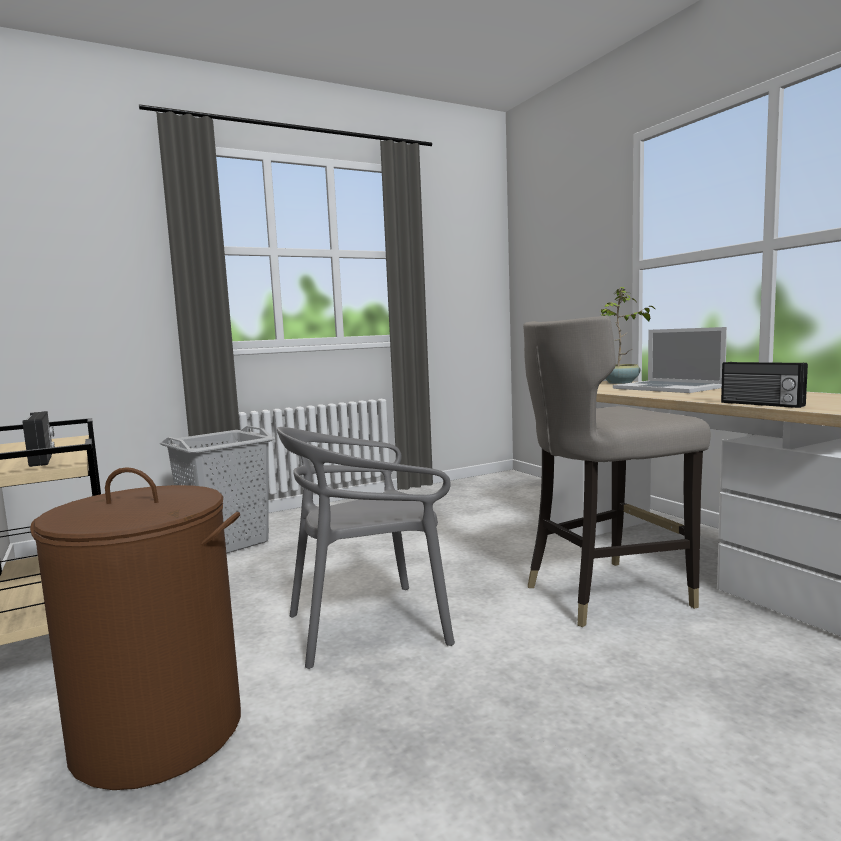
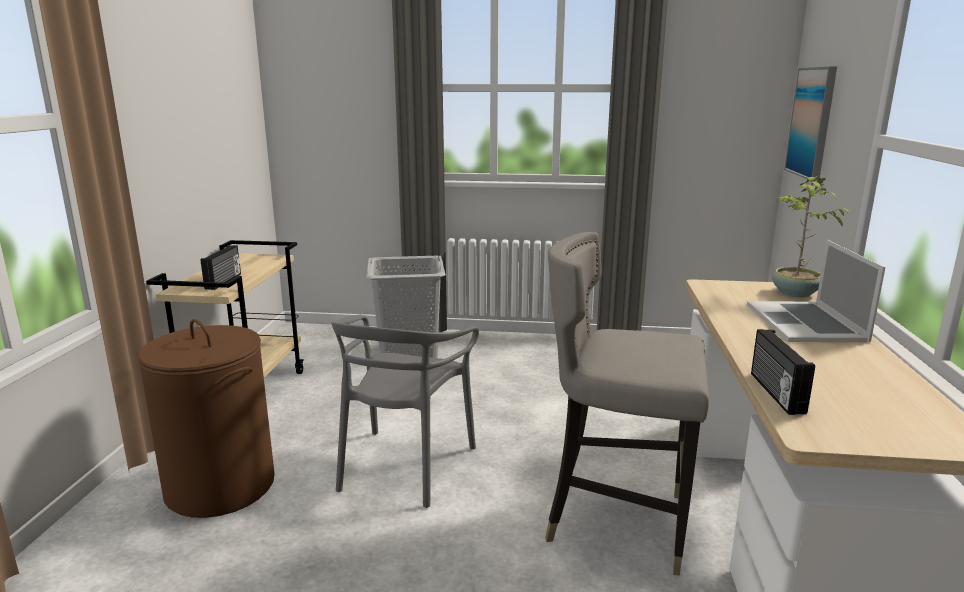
camera: 35 degrees right, 10 degrees up
(368, 625) = (405, 466): grey chair -> grey chair turned 90 degrees counterclockwise
(543, 276) = (811, 122): none -> picture

